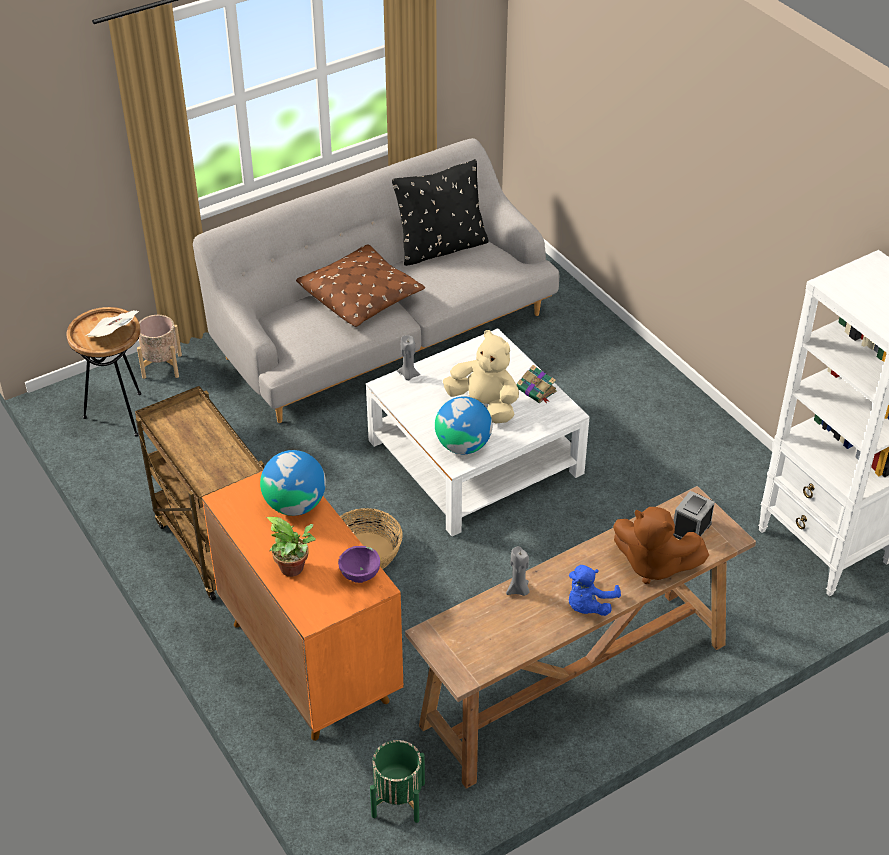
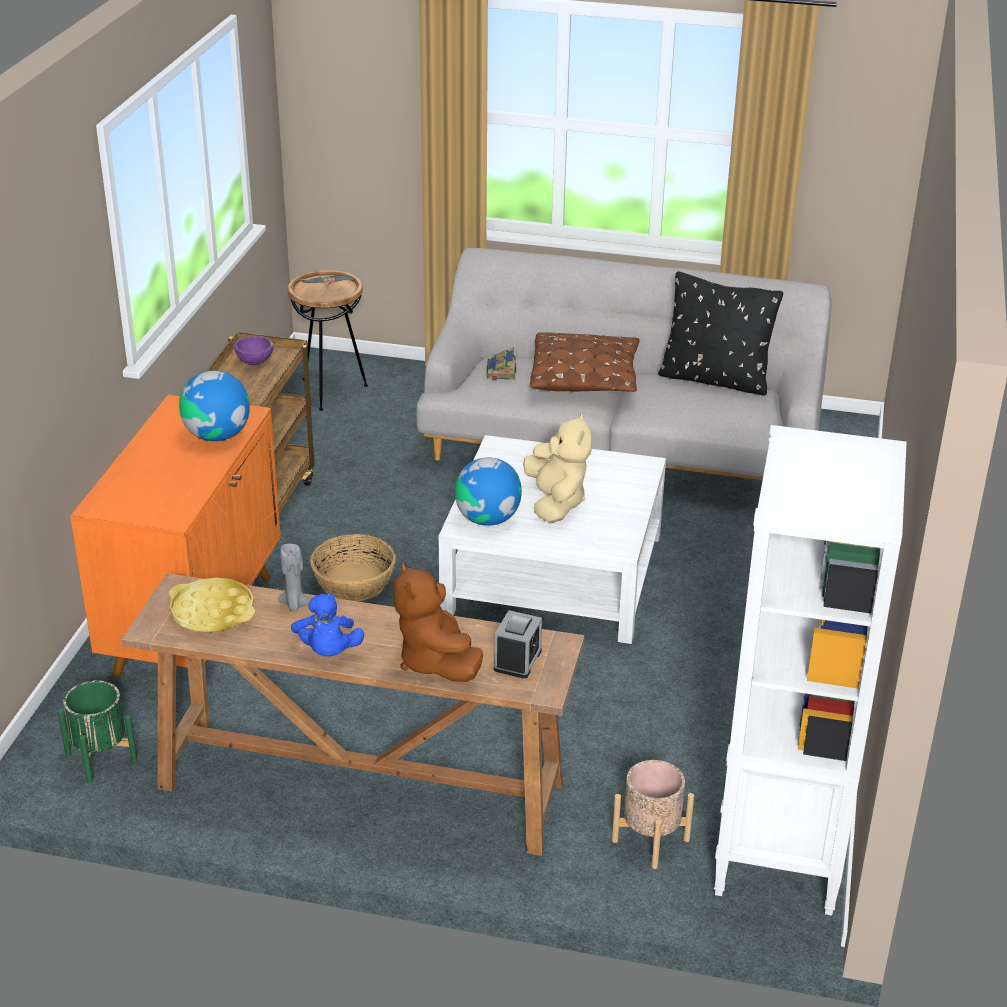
camera: 45 degrees right, 10 degrees down
(162, 366) = (411, 377): beige planter -> beige planter (651, 840)
(294, 569) = (142, 472): potted plant -> none
(360, 575) = (177, 504): purple bowl -> purple bowl (255, 362)
(408, 375) = (528, 448): grey candle -> none
(480, 634) = (212, 612): none -> yellow tray
(537, 390) = (621, 518): book -> book (501, 372)
(588, 605) = (328, 651): blue plush toy -> blue plush toy turned 90 degrees counterclockwise
(691, 529) = (517, 660): alarm clock -> alarm clock turned 120 degrees clockwise

